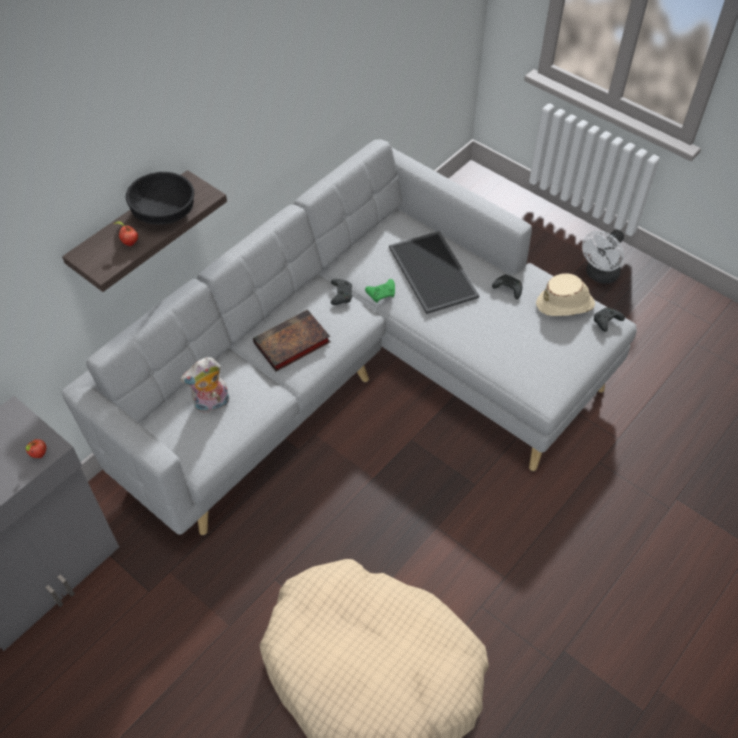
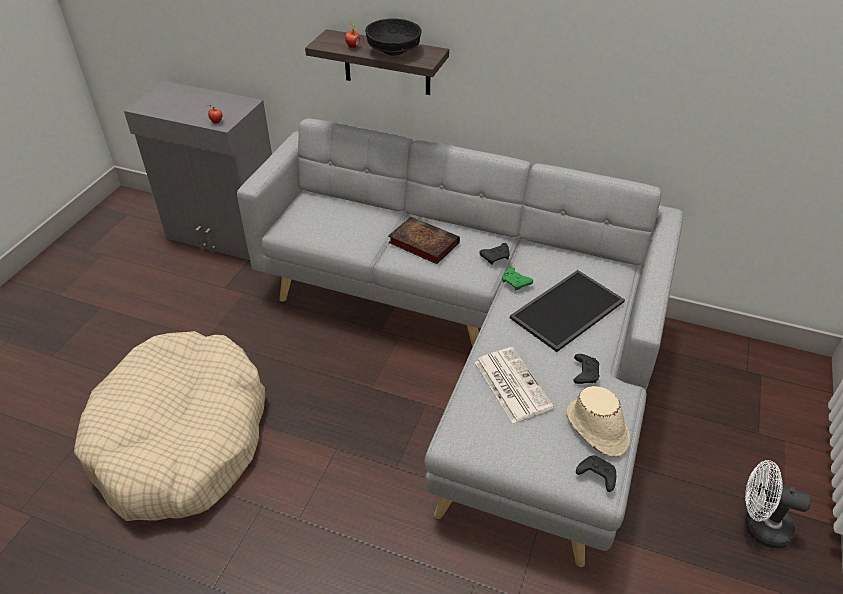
camera: 70 degrees right, 10 degrees down
(211, 405) = (339, 219): plush toy -> none
(503, 339) = (511, 384): none -> newspaper

